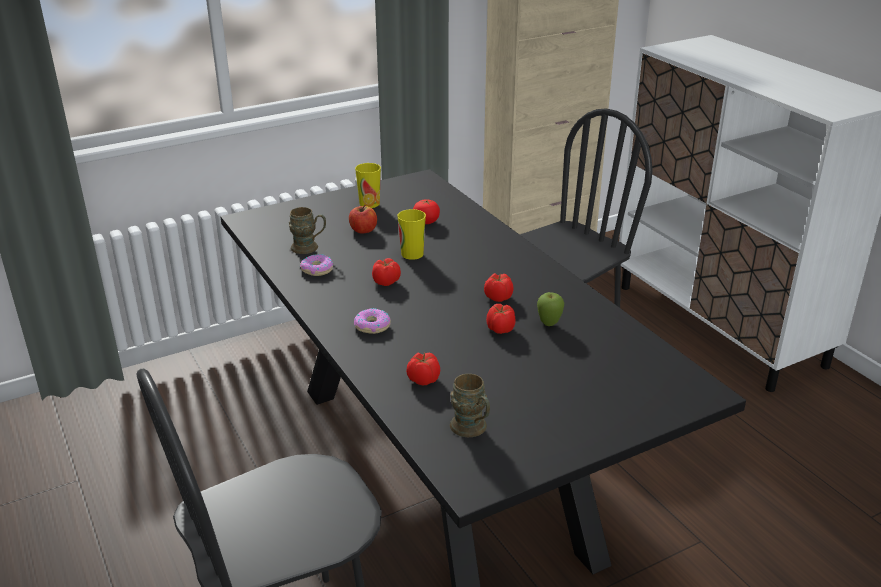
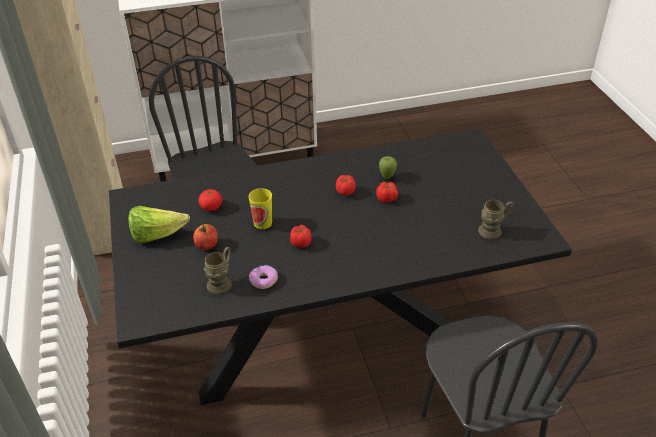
camera: 75 degrees left, 10 degrees up
(369, 203) = (157, 235): cup -> lettuce
(372, 326) = (363, 258): donut -> none
(423, 379) = (437, 243): tomato -> none

